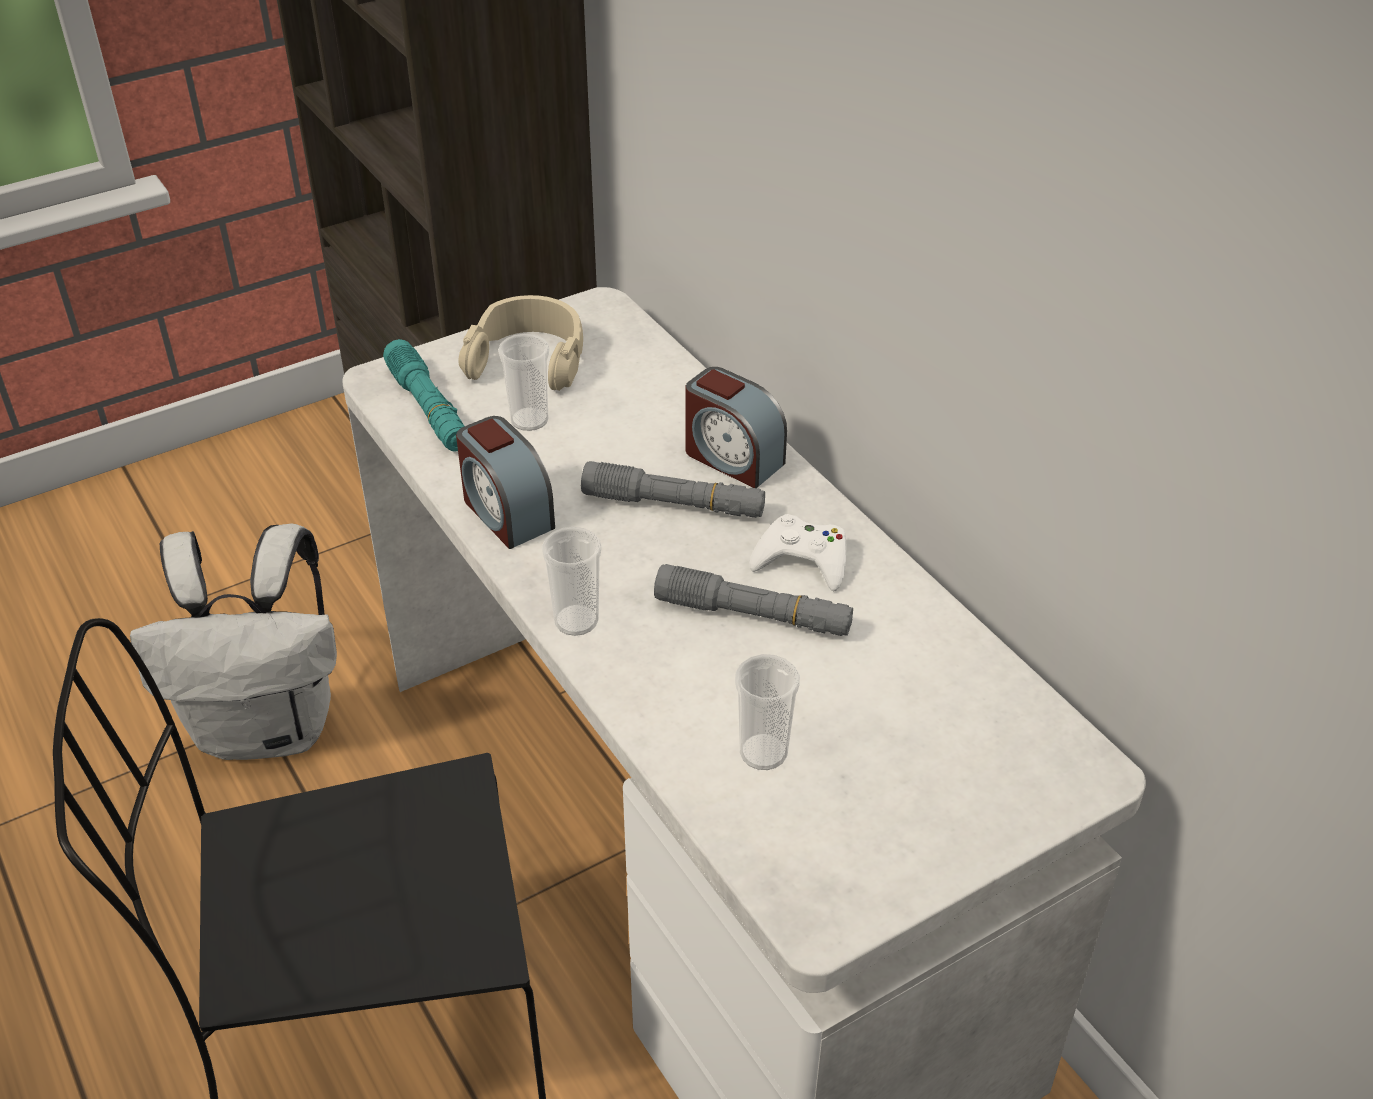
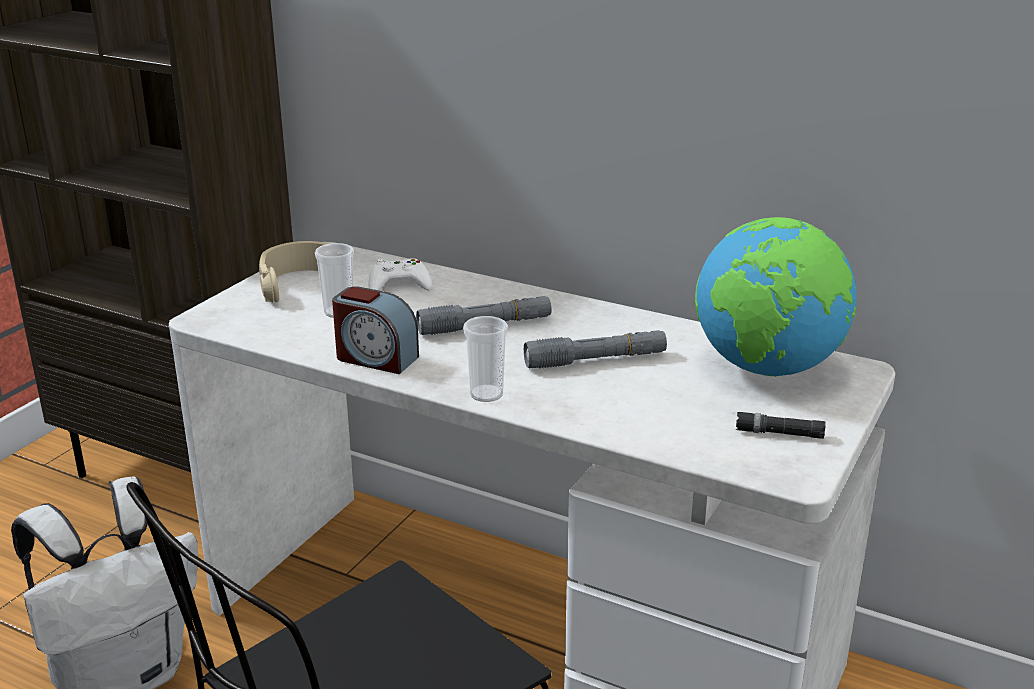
camera: 30 degrees left, 15 degrees down
(428, 409) = (257, 324): turquoise flashlight -> none
(732, 458) = (497, 297): alarm clock -> none
(763, 752) = (676, 417): cup -> none
(803, 560) = (595, 329): white game controller -> white game controller (399, 284)
(866, 836) = (779, 433): none -> black flashlight
(961, 718) = (767, 368): none -> globe

